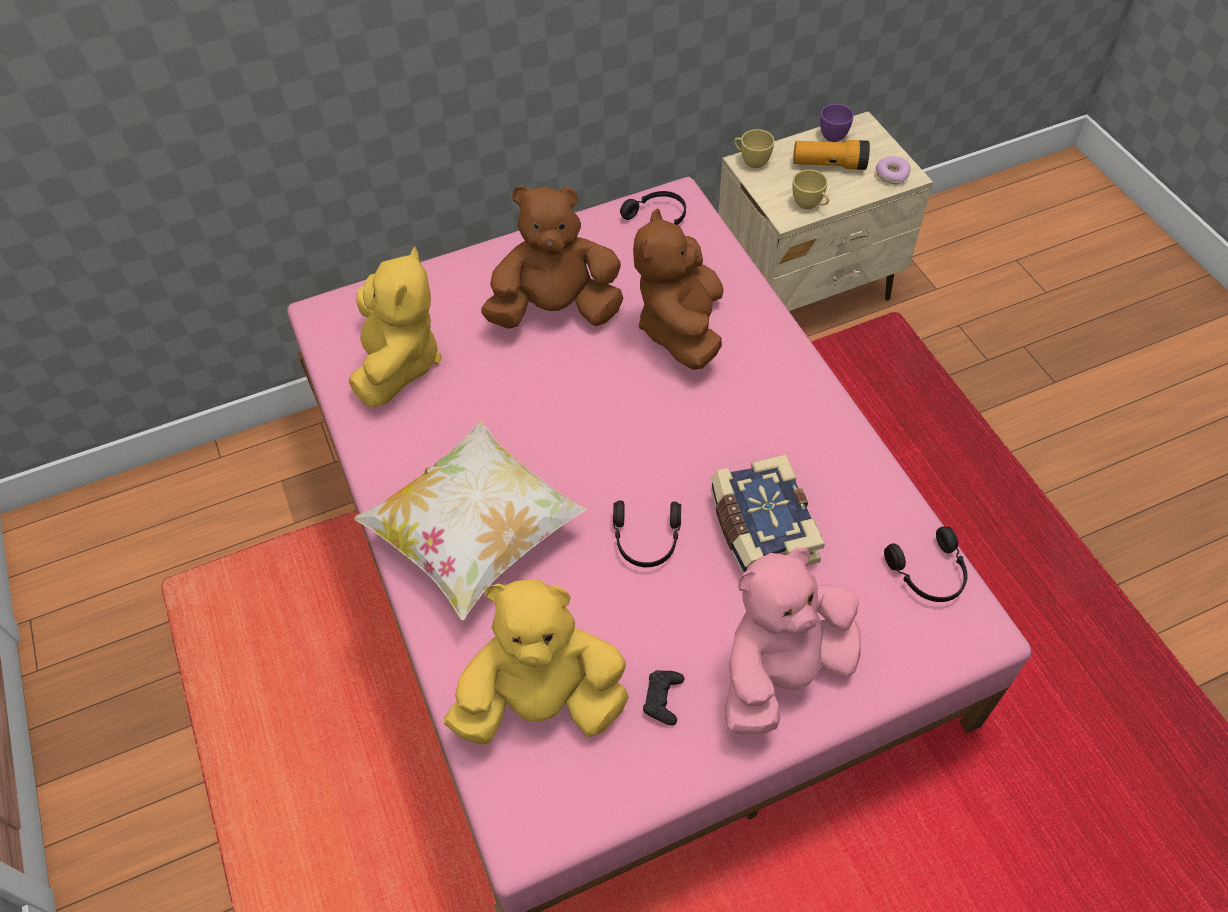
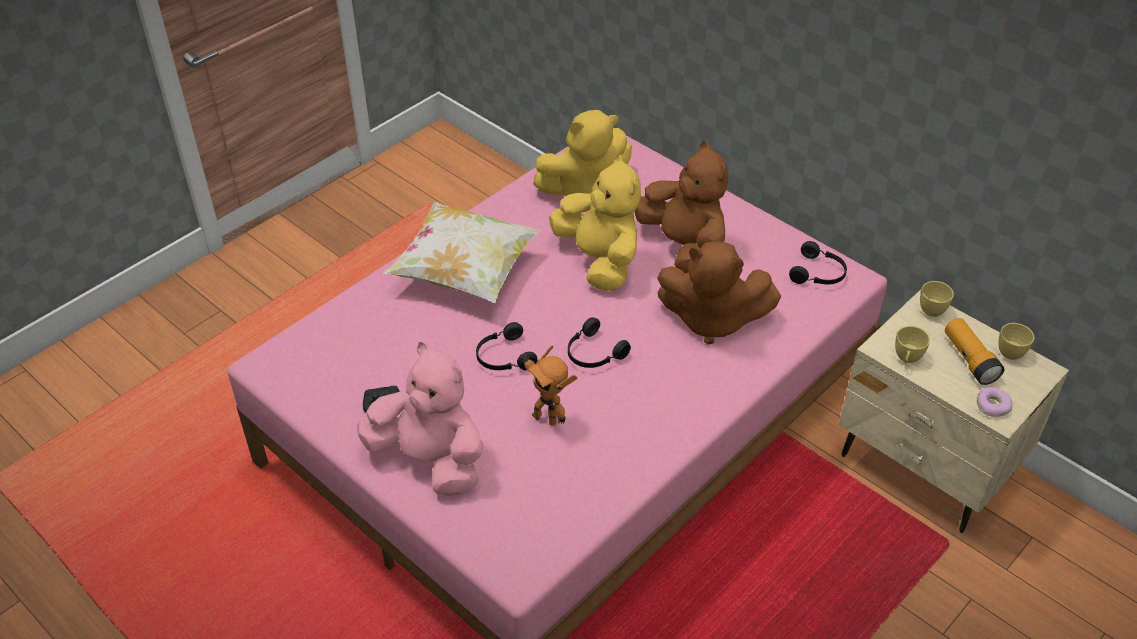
camera: 65 degrees right, 10 degrees down
(543, 701) = (357, 344): yellow plush toy -> yellow plush toy (599, 261)
(681, 328) = (711, 320): brown plush toy -> brown plush toy turned 150 degrees counterclockwise
(760, 528) = (546, 417): book -> toy robot
(831, 134) = (1012, 351): purple cup -> yellow cup
(929, 574) = (556, 529): black headphones -> black headphones (593, 353)

